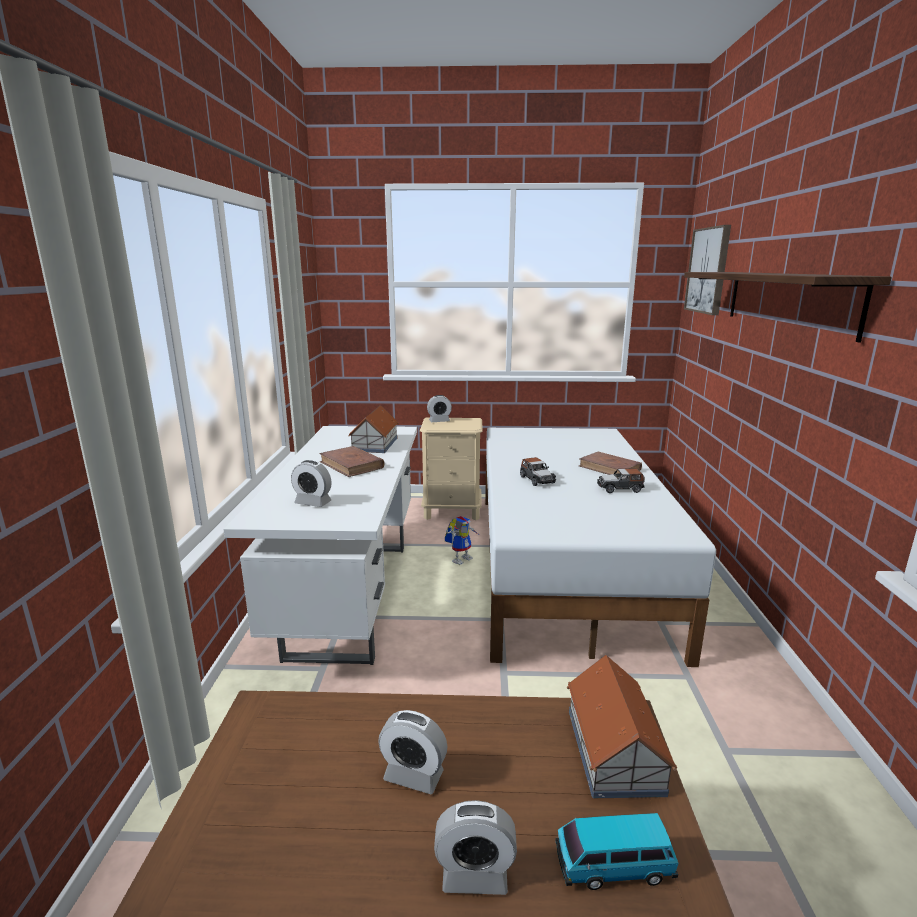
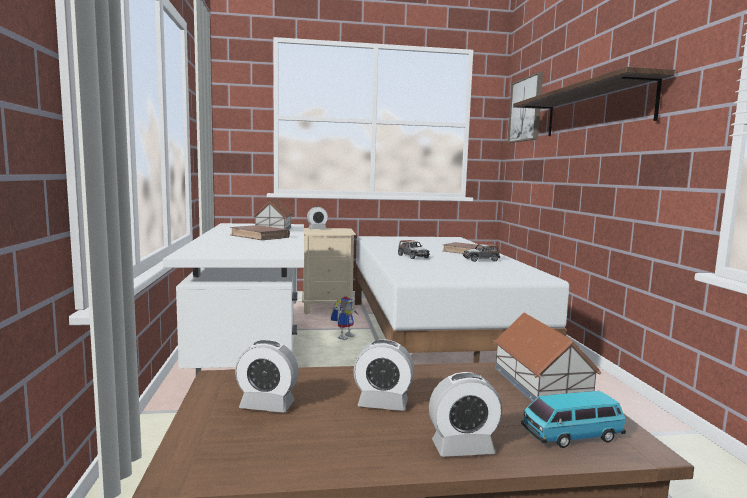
camera: 10 degrees left, 10 degrees down
(313, 503) = (237, 249): alarm clock -> alarm clock (267, 405)

